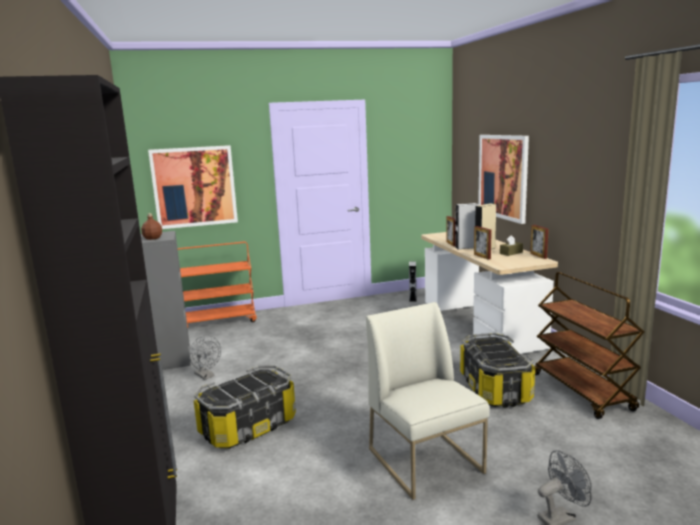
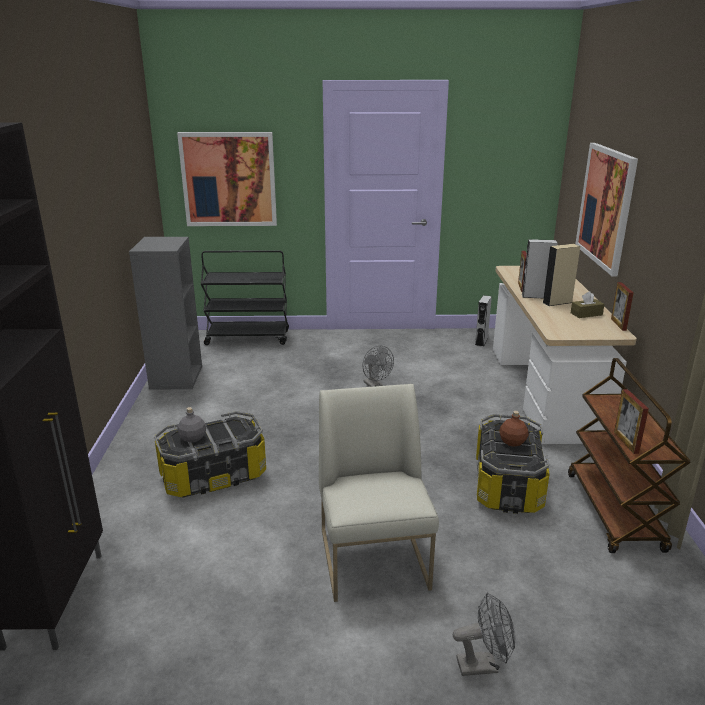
camera: 15 degrees right, 10 degrees up
(152, 238) = (157, 246): brown bottle -> brown bottle (512, 442)
(206, 376) = (202, 405): grey fan -> grey fan (376, 387)
(220, 321) = (248, 338): orange cart -> black cart
(231, 391) = (192, 438): none -> grey bottle
(482, 256) = (544, 314): picture frame -> picture frame (626, 442)

